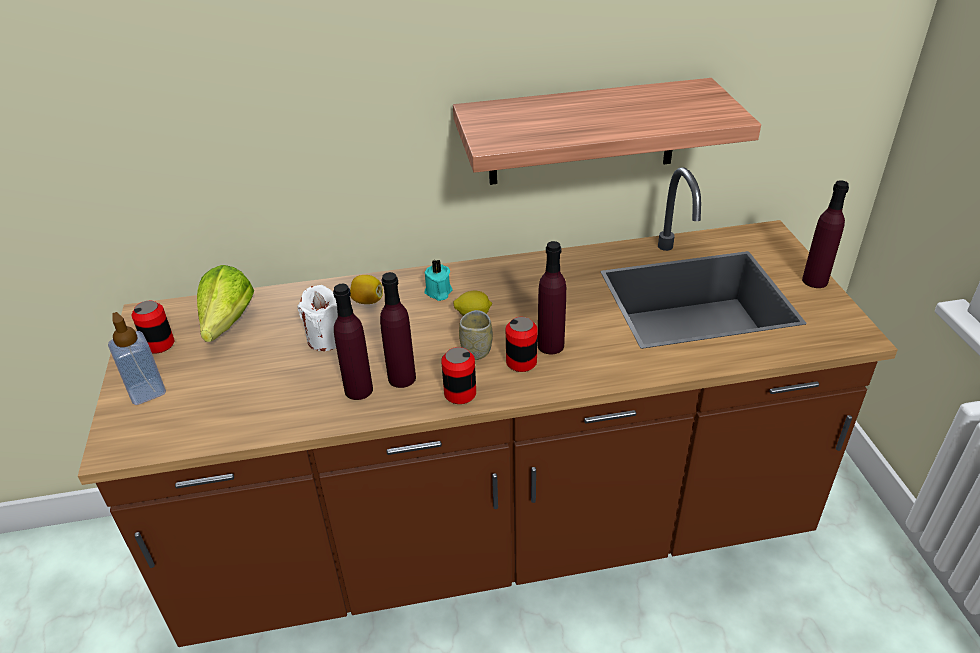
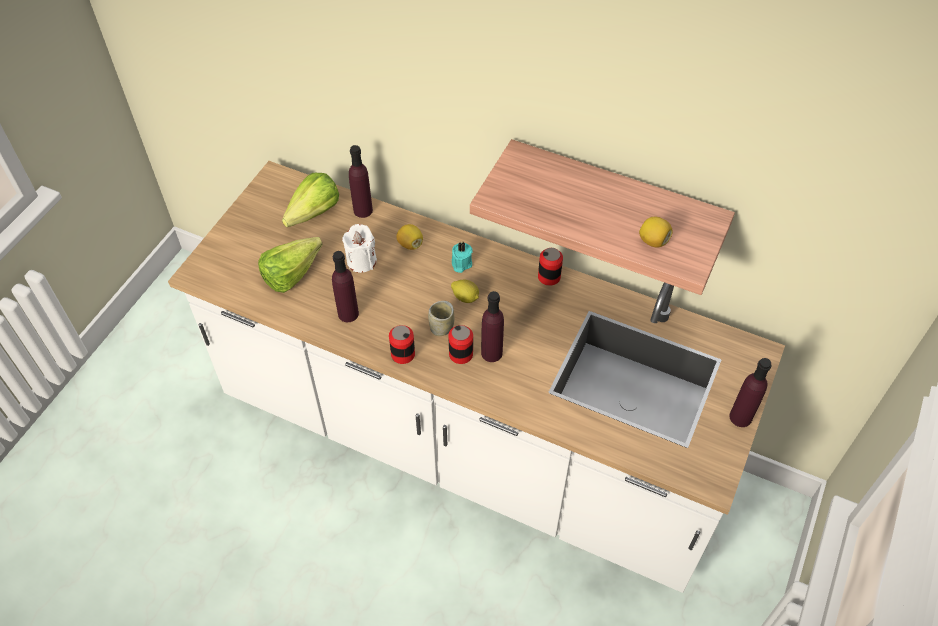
camera: 35 degrees right, 15 degrees up
(146, 391) = (236, 241): soap dispenser -> none
(159, 344) = (266, 207): can -> can (549, 277)
(257, 383) = (297, 273): none -> lettuce
(402, 378) = (379, 320): purple bottle -> purple bottle (363, 210)
(496, 534) = (469, 442): brown counter -> white counter
(678, 115) = (653, 241): none -> lemon

